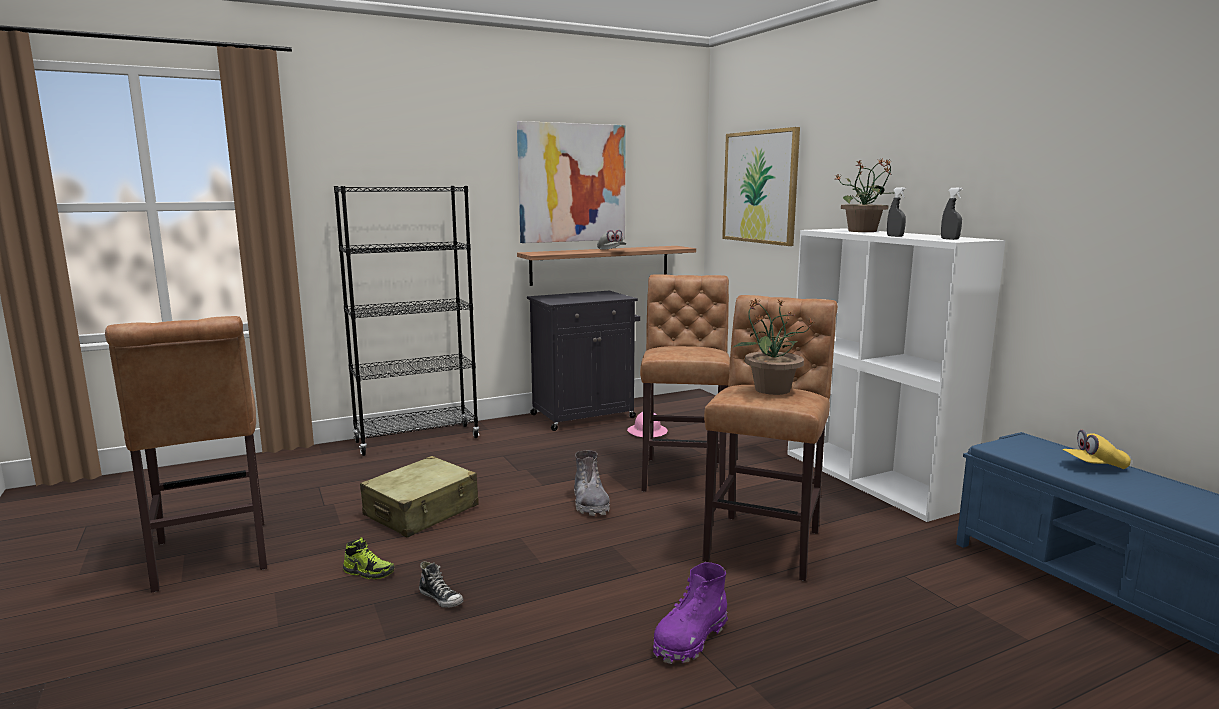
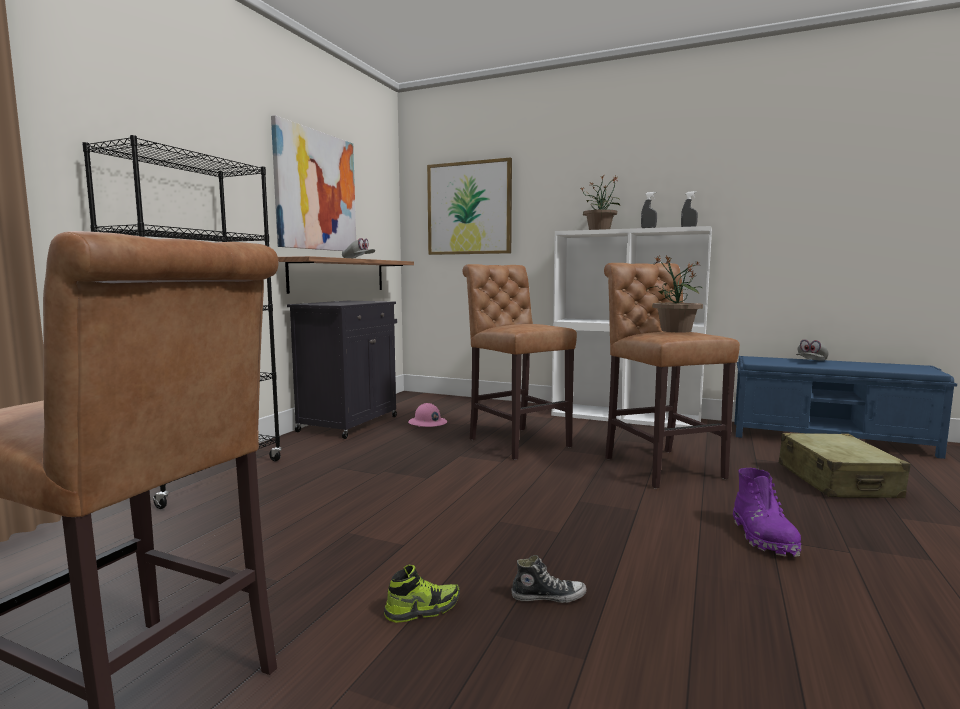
camera: 40 degrees left, 5 degrees down
(422, 511) = (355, 534): beige suitcase -> beige suitcase (837, 481)
(590, 503) = (496, 479): grey boot -> none
(1094, 466) = (811, 361): yellow cap -> grey cap

